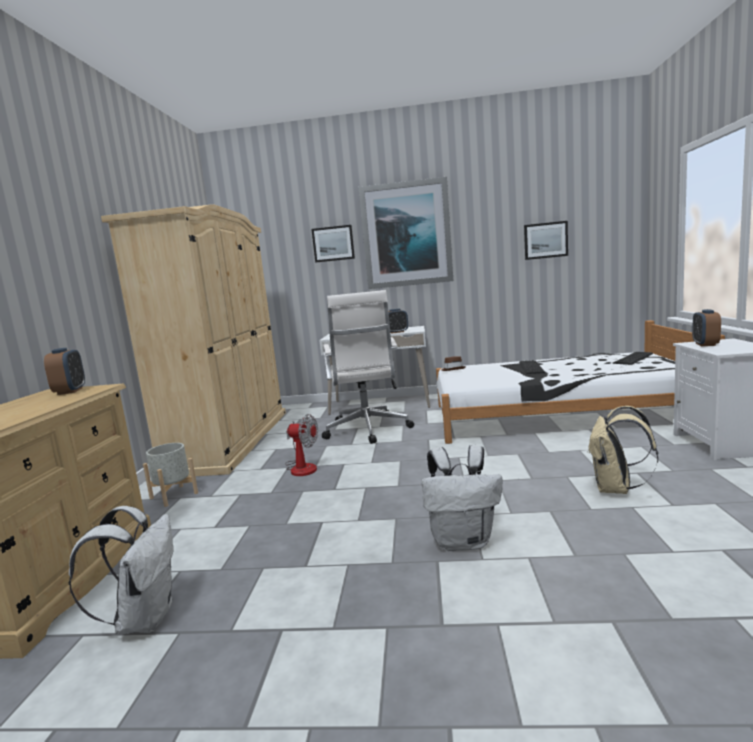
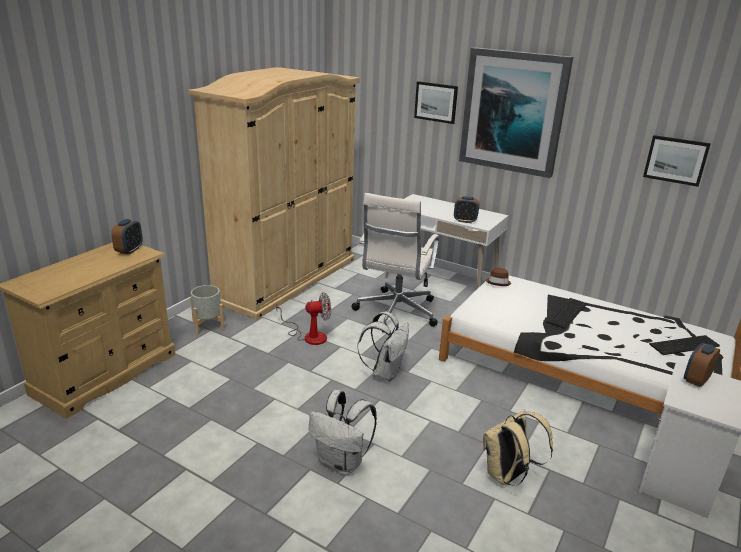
camera: 25 degrees right, 15 degrees up
(144, 618) = (130, 423): white backpack -> white backpack (385, 372)
(302, 467) = (309, 335): fan -> fan turned 60 degrees counterclockwise

